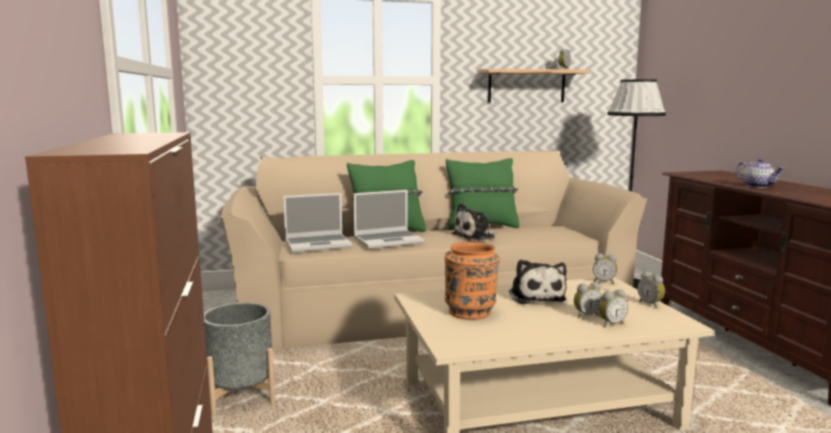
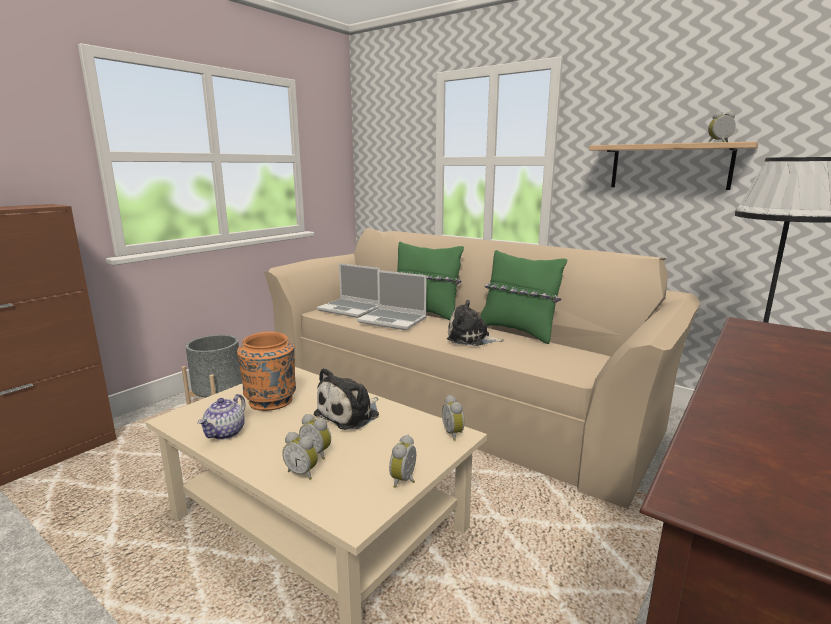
camera: 50 degrees right, 5 degrees up
(758, 186) = (756, 381): teapot -> teapot (225, 433)

